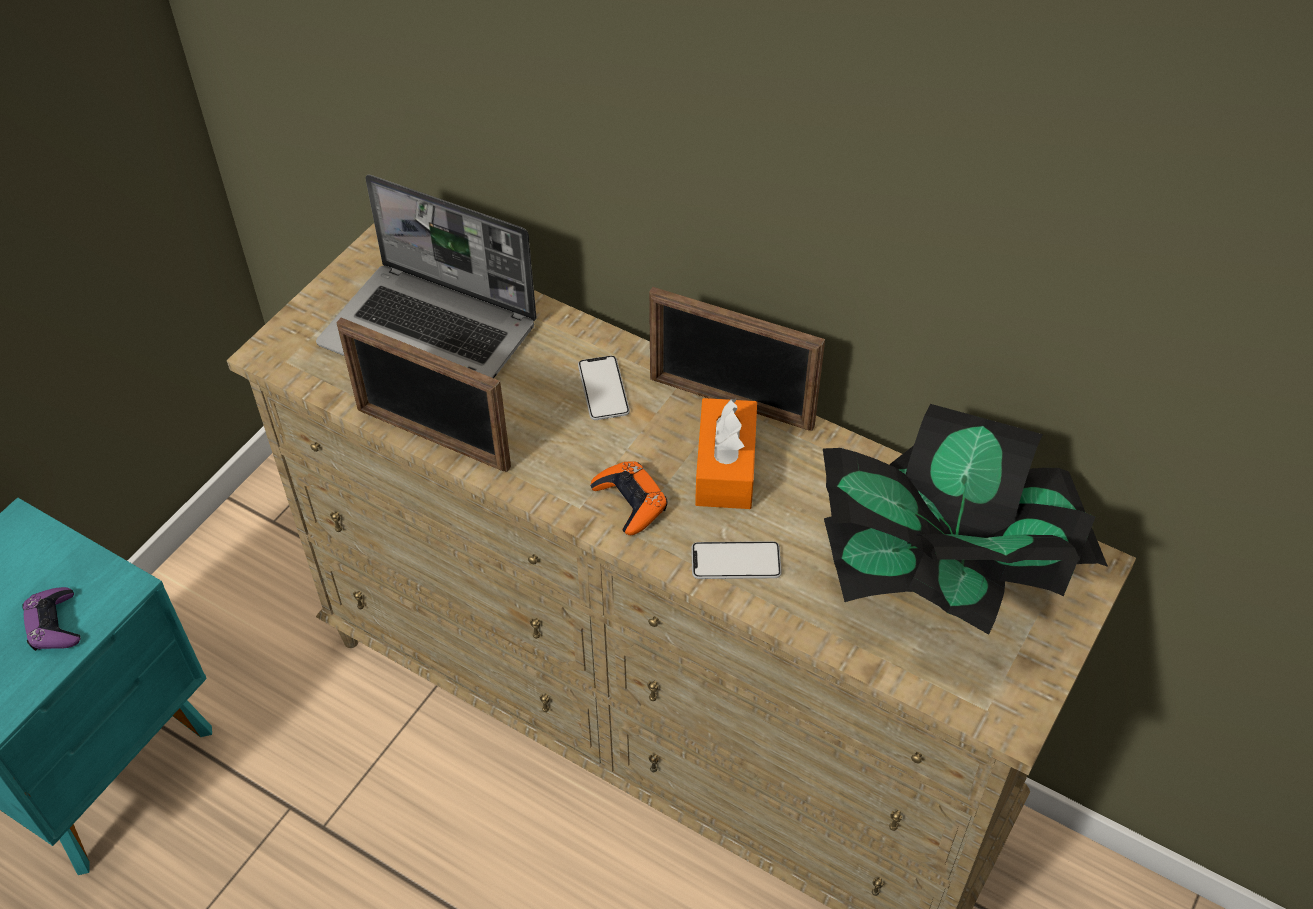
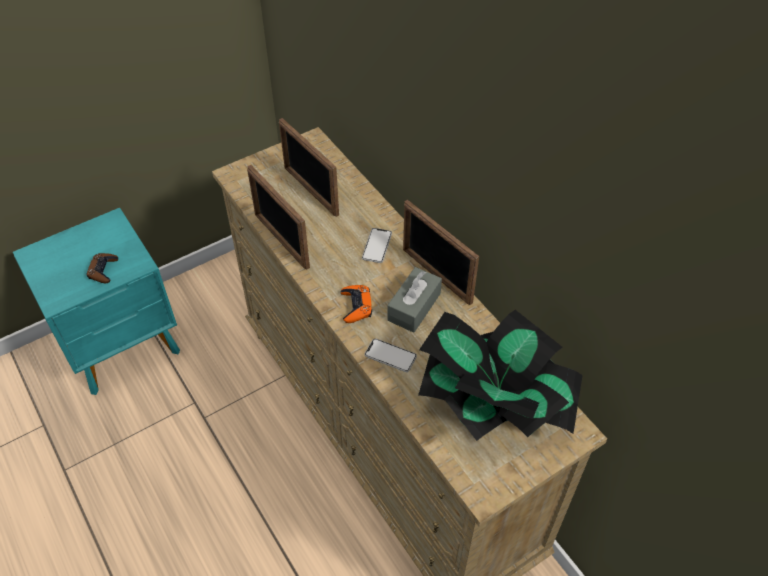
camera: 25 degrees right, 0 degrees up
(54, 624) = (103, 270): purple game controller -> brown game controller
(432, 335) = (310, 191): laptop -> picture frame
(725, 467) = (414, 307): orange tissue box -> grey tissue box

